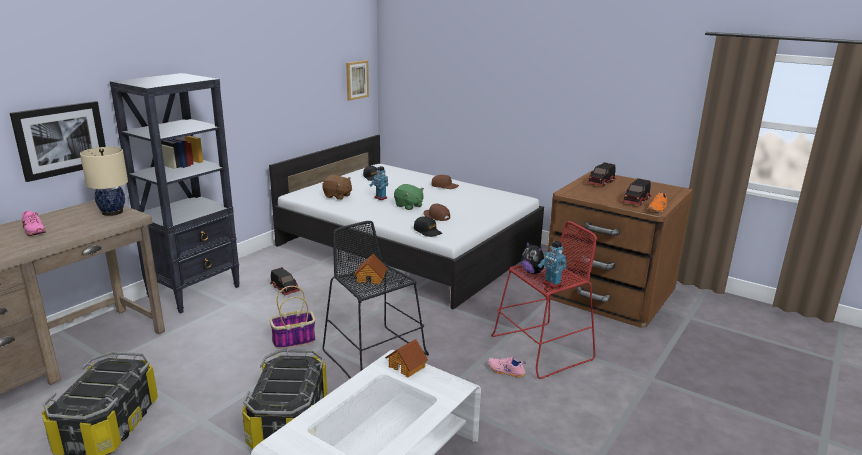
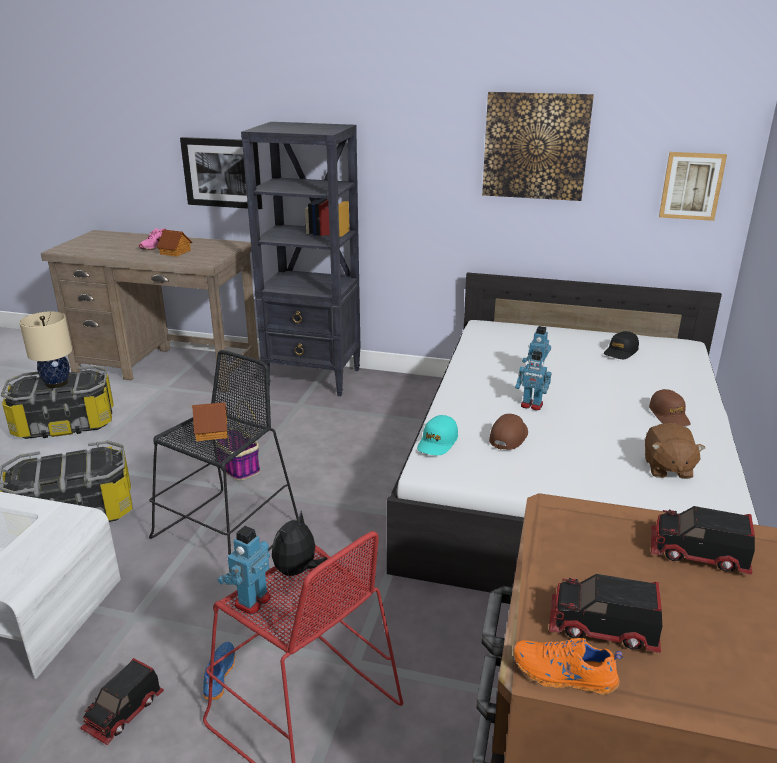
camera: 70 degrees right, 5 degrees up
(112, 212) = (212, 254): beige table lamp -> beige table lamp (56, 383)
(285, 288) = (355, 423): toy truck -> toy truck (125, 713)
(289, 70) = (535, 146): none -> picture
(337, 196) = (504, 348): brown plush toy -> brown plush toy (667, 468)
(407, 366) = (54, 530): toy house -> toy house (175, 252)
(408, 206) = (531, 405): green plush toy -> toy robot
(427, 231) = (437, 442): black cap -> turquoise cap
(505, 371) = (218, 675): pink shoe -> blue shoe

